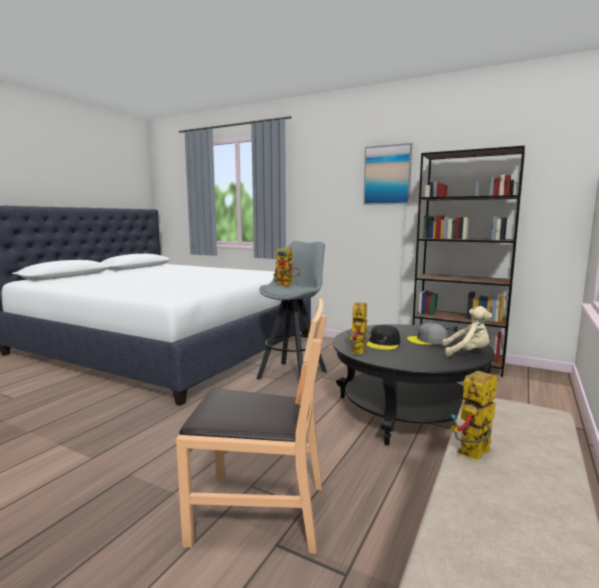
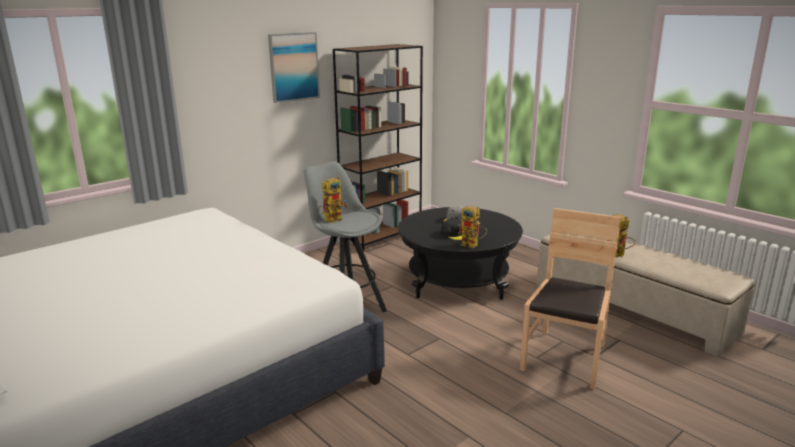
camera: 70 degrees left, 10 degrees up
(467, 353) = (491, 217): beige plush toy -> none

